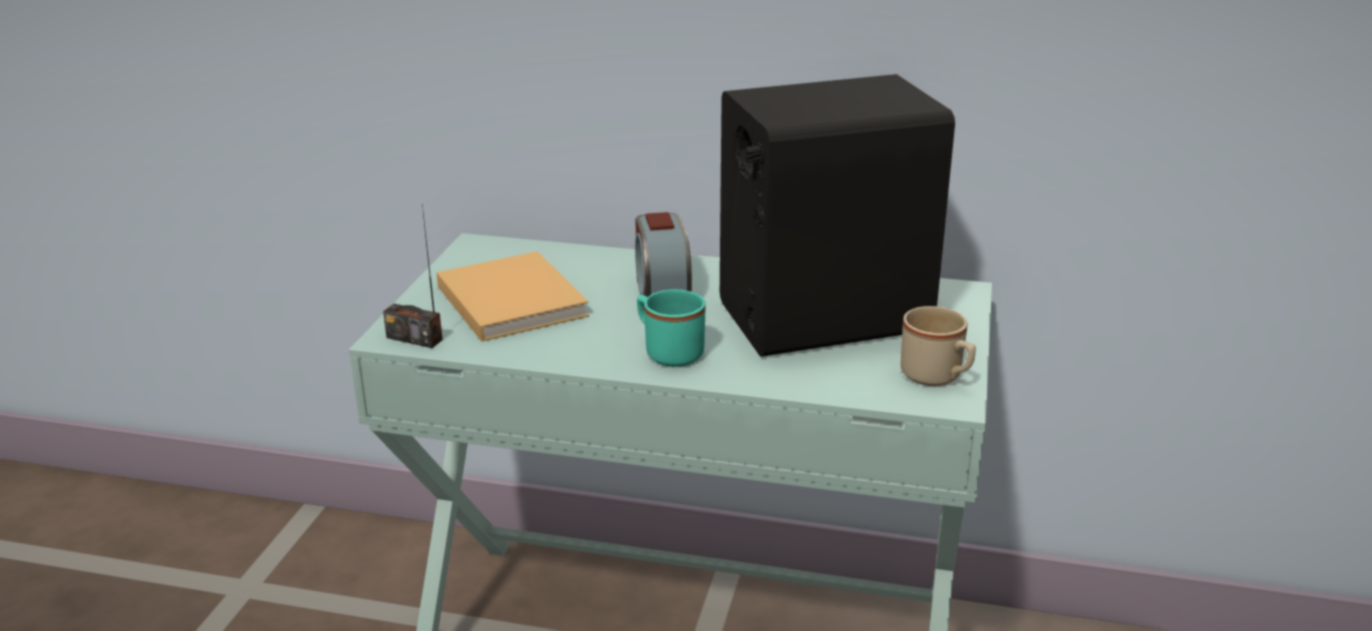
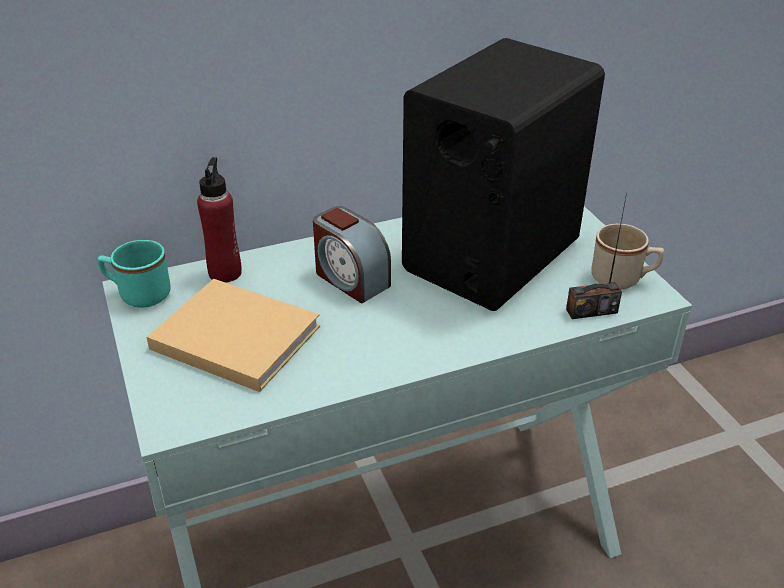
camera: 35 degrees left, 10 degrees up
(414, 338) = (194, 416): radio -> radio (591, 310)
(562, 255) = (225, 273): none -> red bottle
(668, 352) = (422, 335): turquoise mug -> turquoise mug (138, 294)

